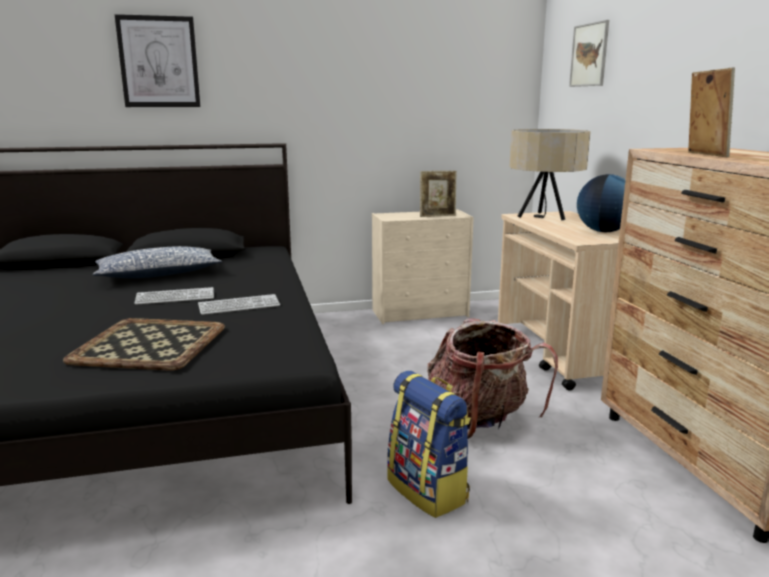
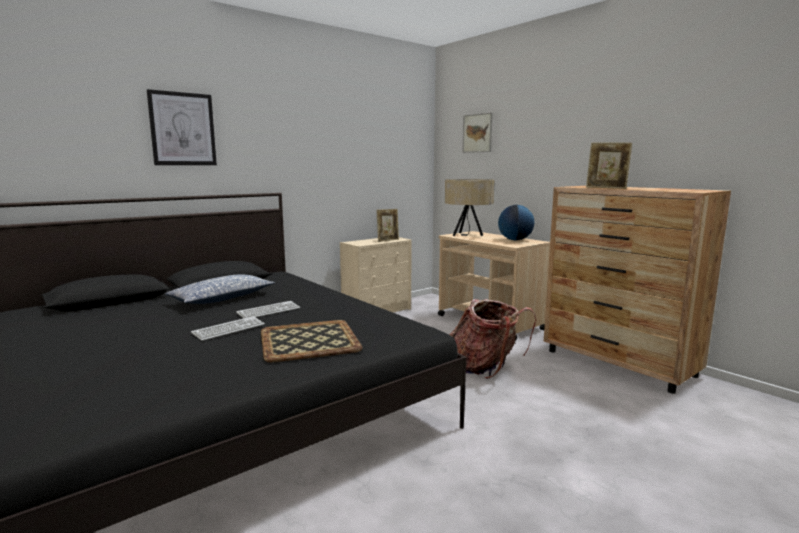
camera: 25 degrees left, 5 degrees down
(239, 306) = (328, 310): keyboard -> keyboard (229, 329)
(429, 490) = (499, 409): backpack -> none
(703, 155) = (606, 188): picture frame -> picture frame turned 150 degrees clockwise

